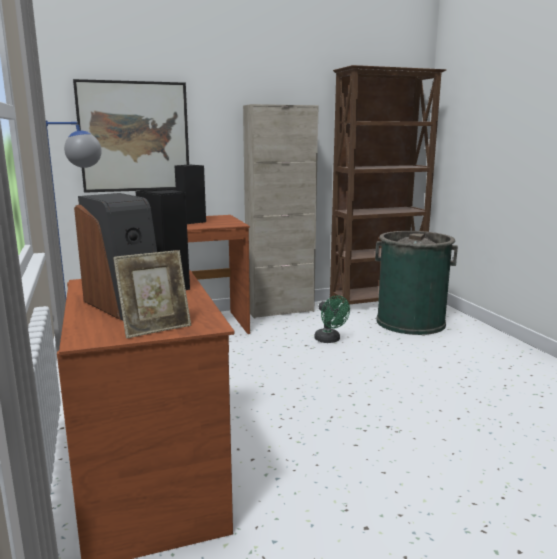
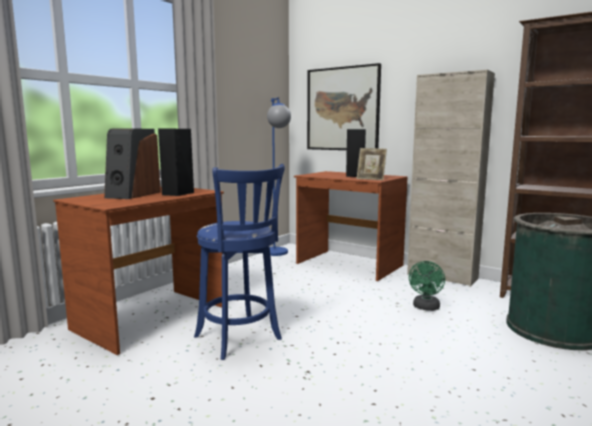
camera: 55 degrees right, 5 degrees down
(155, 328) = (96, 201): picture frame -> picture frame (371, 179)
(289, 439) = (240, 339): none -> blue stool

